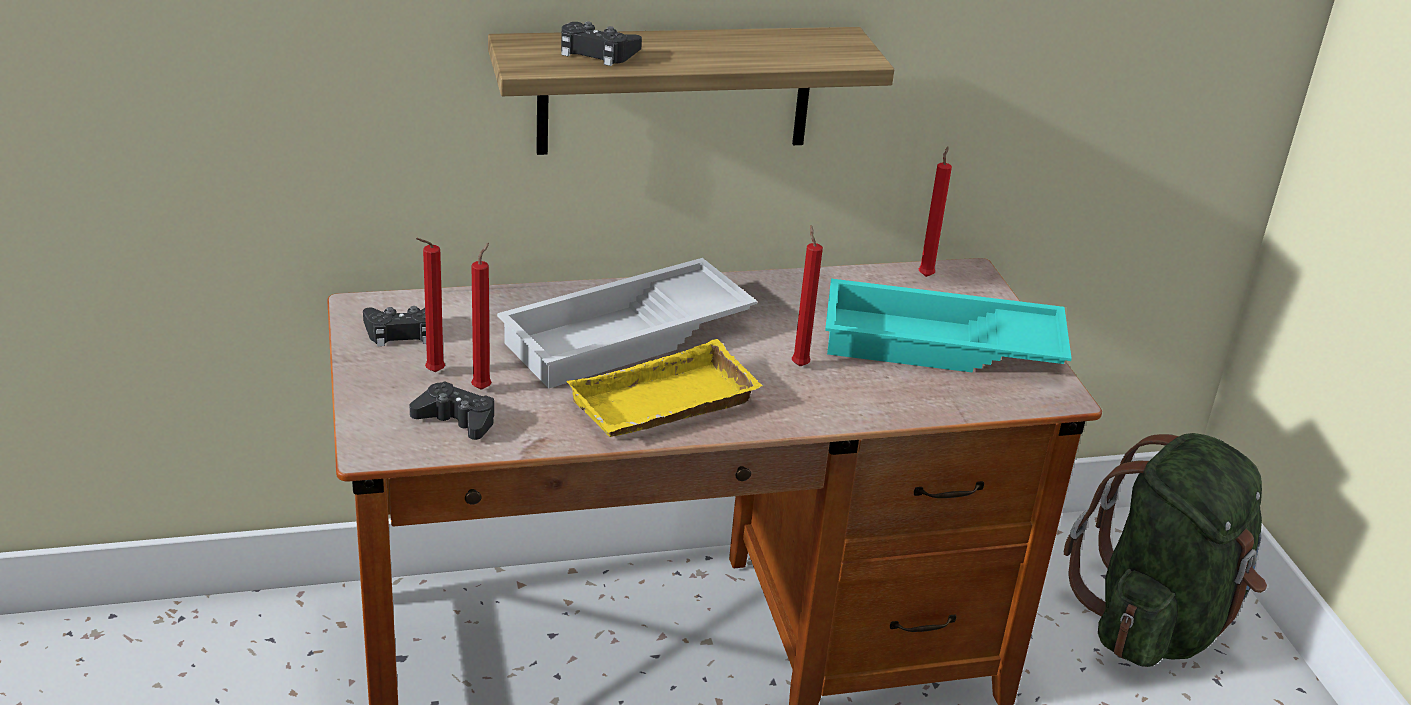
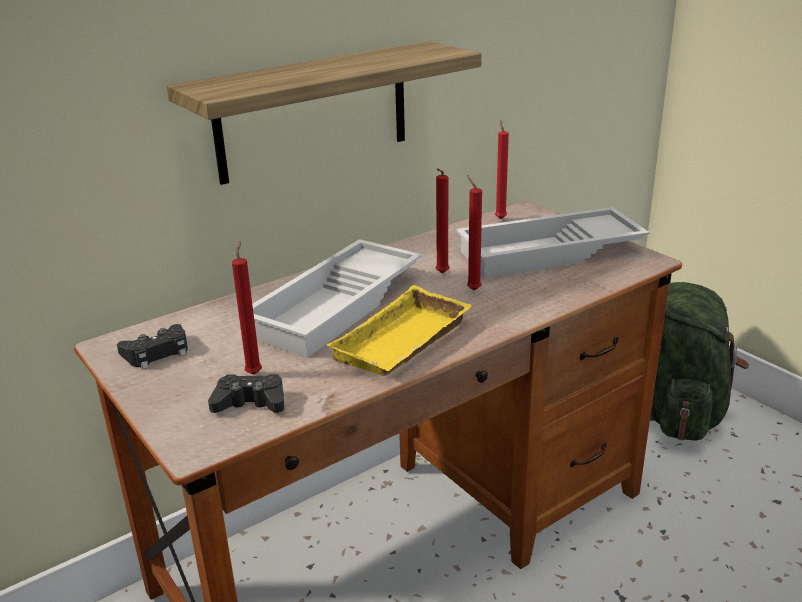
camera: 20 degrees left, 5 degrees down
(432, 373) = (204, 375): red candle -> red candle (441, 274)
(596, 52) = (265, 79): black game controller -> none
(939, 346) = (549, 254): turquoise tray -> white tray

